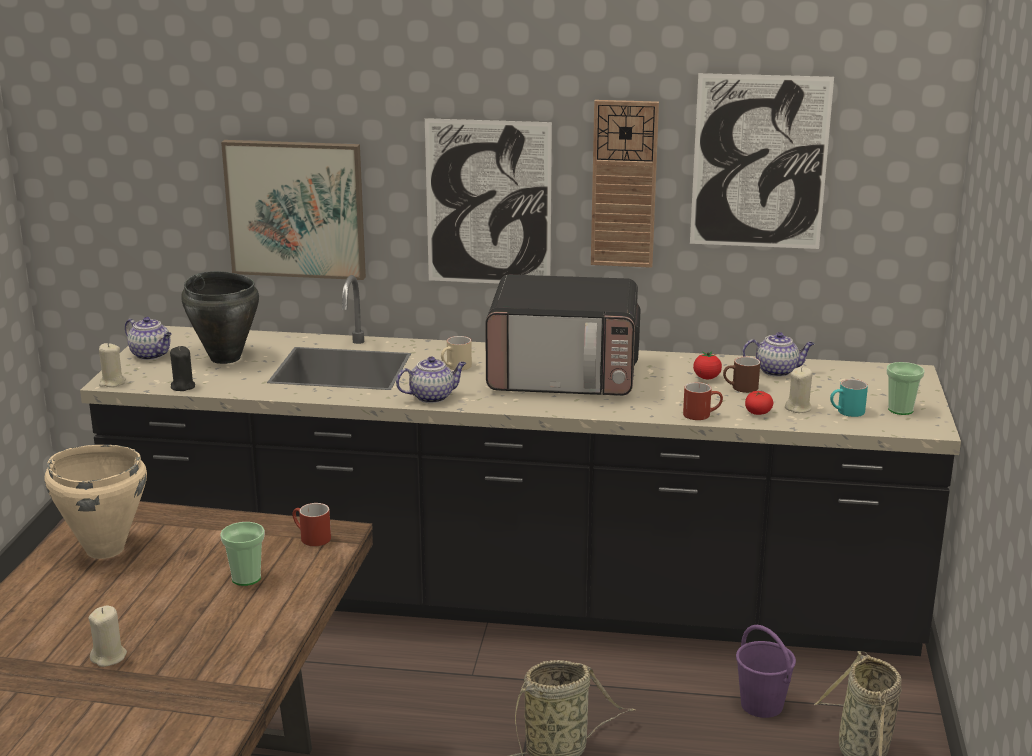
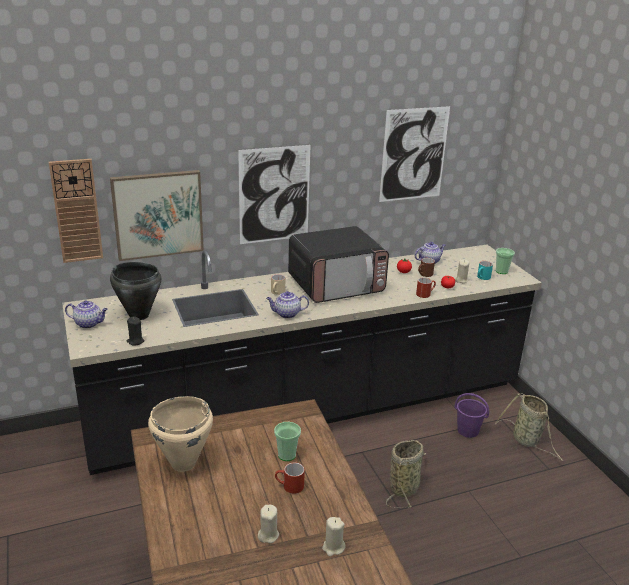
camera: 30 degrees left, 5 degrees up
(112, 383) = (86, 349): beige candle -> beige candle (333, 547)
(310, 538) = (292, 418): red mug -> red mug (289, 487)
(432, 397) = (286, 314): teapot -> teapot turned 135 degrees counterclockwise
(624, 184) = (347, 174): wall clock -> wall clock (76, 211)

